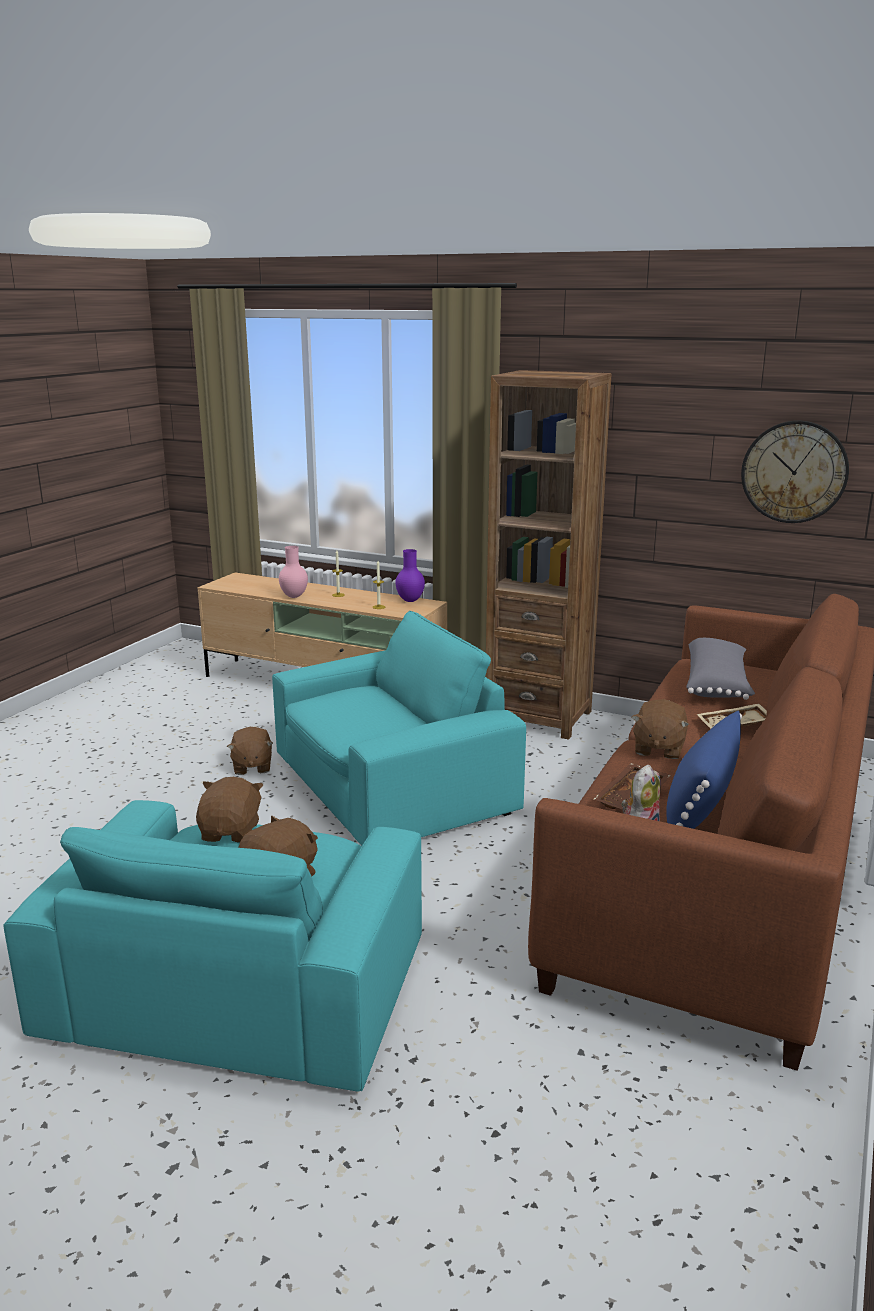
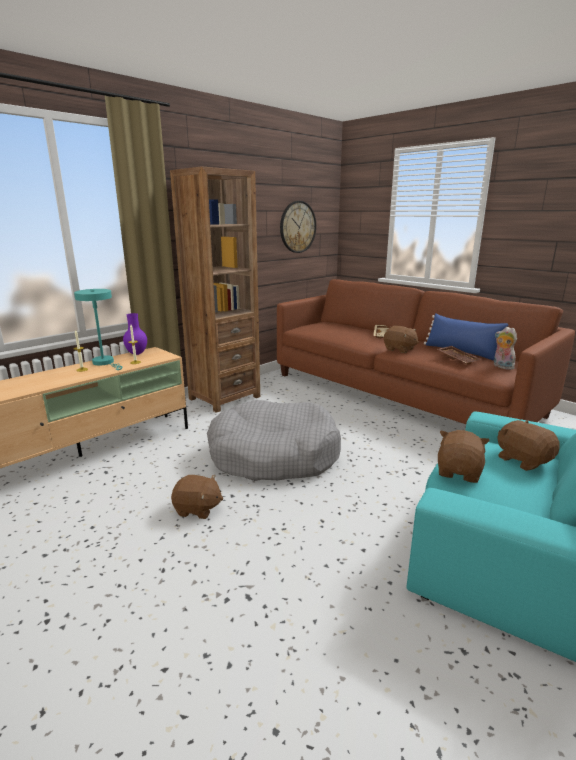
camera: 70 degrees left, 0 degrees up
(231, 832) = (459, 472): brown plush toy -> brown plush toy turned 90 degrees clockwise
(293, 596) = (54, 383): pink vase -> none
(366, 597) = (105, 363): none -> turquoise table lamp
(390, 783) = (273, 455): turquoise armchair -> grey dog bed
(717, 685) = (335, 329): grey pillow -> none

